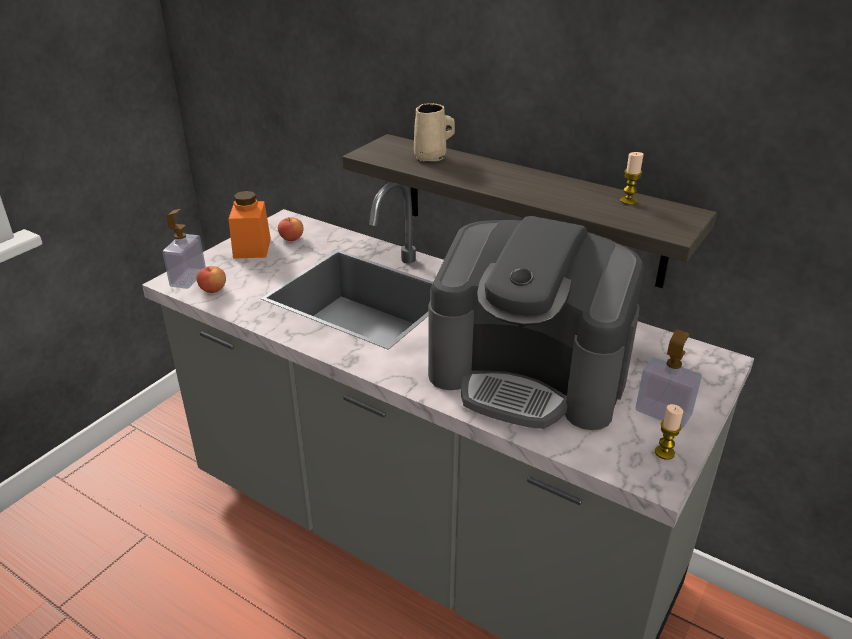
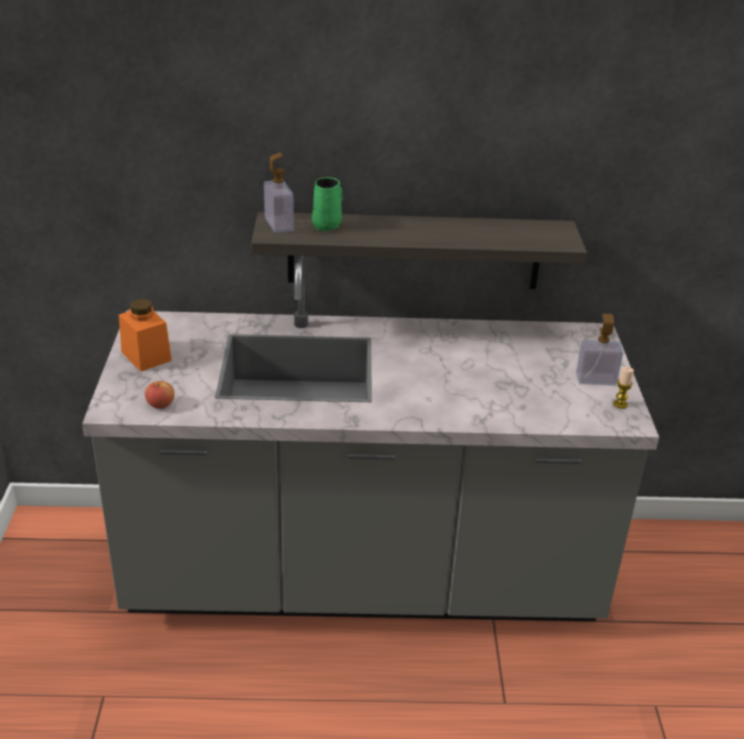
camera: 35 degrees left, 0 degrees up
(188, 278) = (122, 403): soap dispenser -> soap dispenser (279, 224)
(291, 238) = (173, 336): apple -> none
(432, 157) = (328, 225): beige mug -> green mug
(529, 374) = (490, 384): coffee machine -> none
(628, 201) = (512, 227): candle -> none

